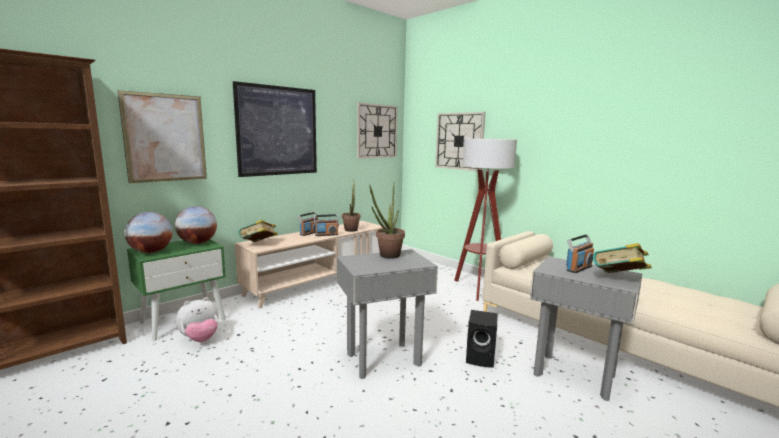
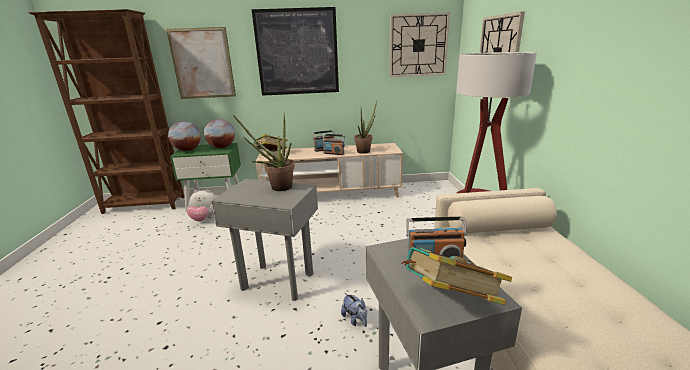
camera: 40 degrees right, 10 degrees up
(481, 358) = (355, 319): black speaker -> plush toy

